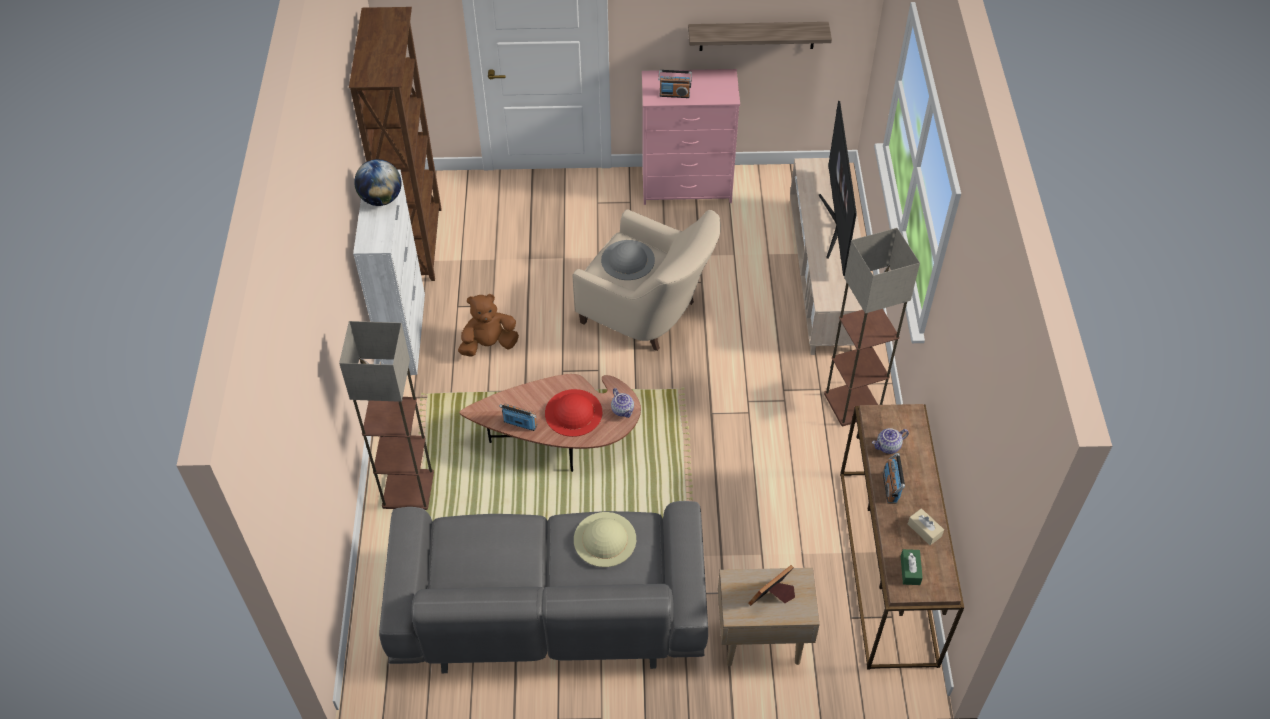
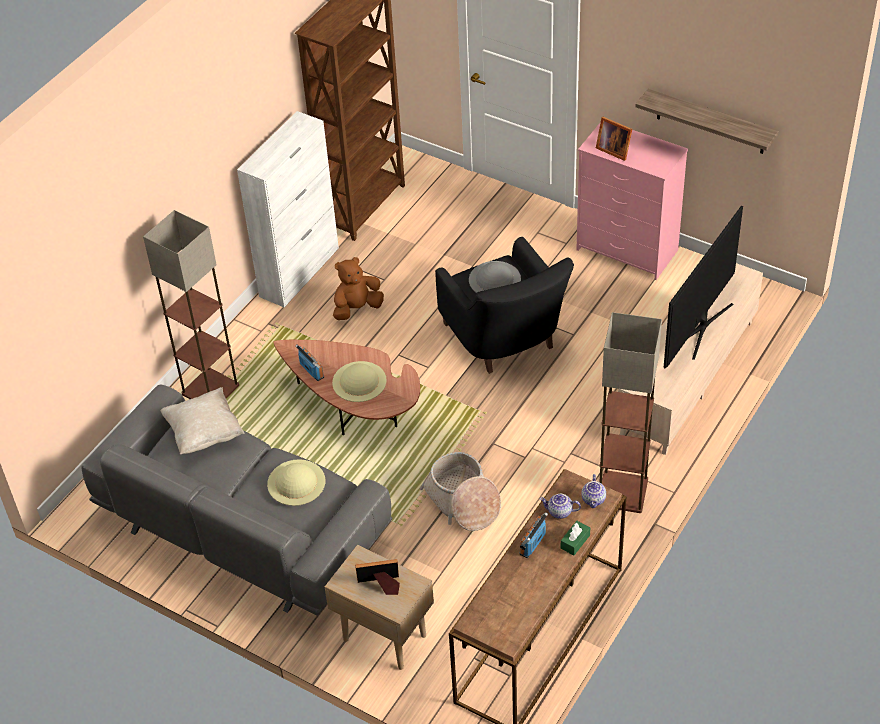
camera: 35 degrees right, 5 degrees down
(381, 199) = (290, 137): globe -> none
(475, 536) = (204, 433): none -> beige pillow
(489, 344) = (357, 308): brown plush toy -> brown plush toy turned 45 degrees counterclockwise
(573, 412) = (359, 381): red hat -> beige hat
(623, 410) = (400, 397): teapot -> teapot (594, 499)
(649, 314) = (506, 341): beige armchair -> black armchair
(674, 94) = (613, 149): radio -> picture frame
(728, 479) = (463, 501): none -> basket
(910, 570) = (491, 613): green tissue box -> green tissue box (575, 542)
(924, 530) = (531, 589): beige tissue box -> none

